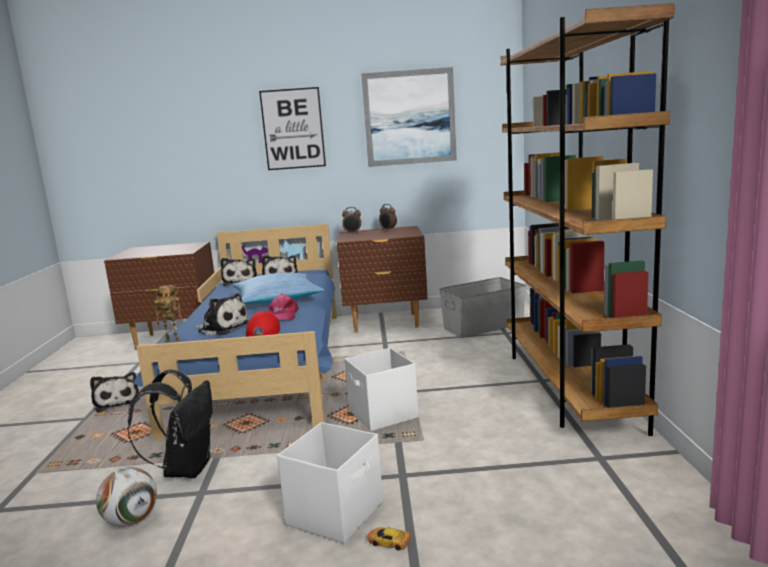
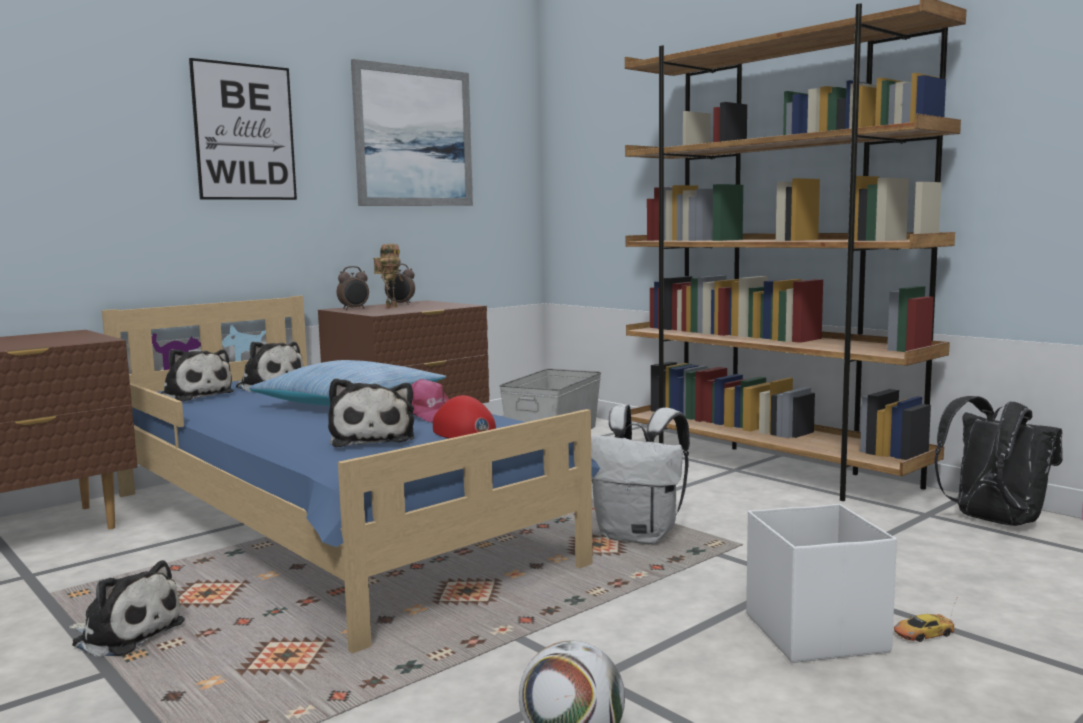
camera: 40 degrees left, 5 degrees down
(173, 340) = (330, 462): toy robot -> toy robot (390, 307)
(186, 468) = (503, 663): black backpack -> black backpack (992, 521)
(222, 328) = (372, 438): plush toy -> plush toy turned 90 degrees clockwise
(383, 415) = (639, 536): white storage box -> white backpack

